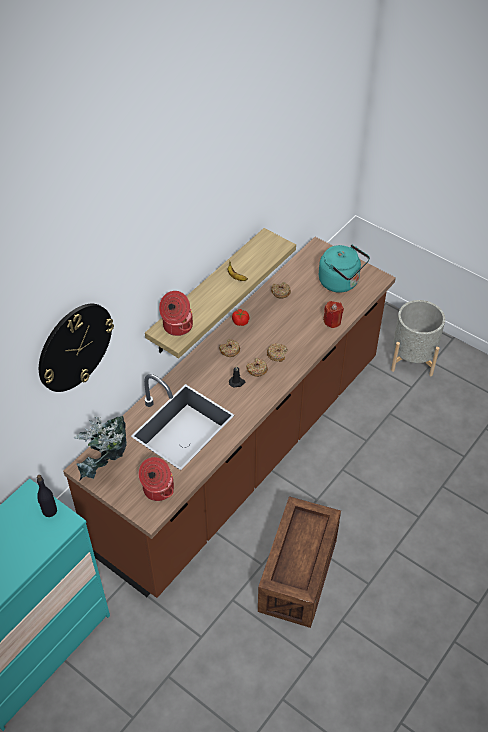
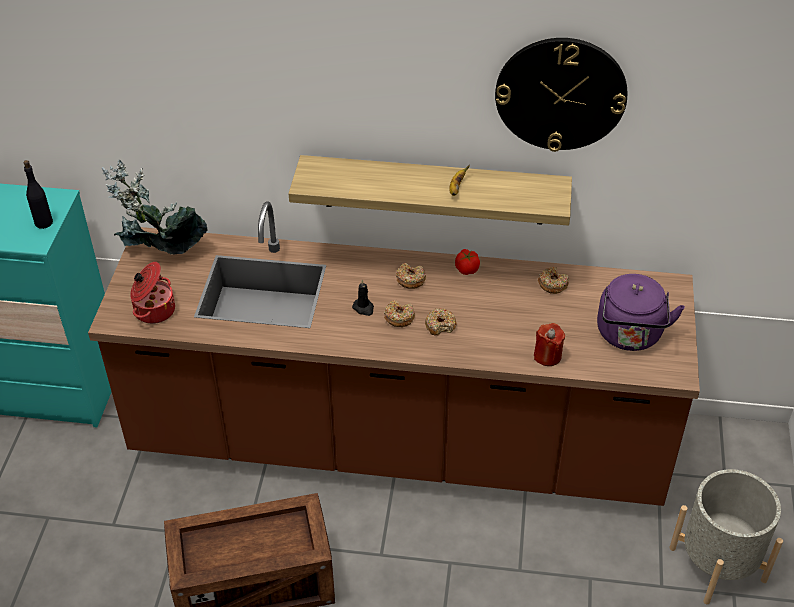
camera: 60 degrees right, 5 degrees down
(74, 347) = (173, 81): wall clock -> wall clock (560, 94)
(177, 326) = (330, 174): cooking pot -> none
(341, 282) = (630, 336): turquoise kettle -> purple kettle

